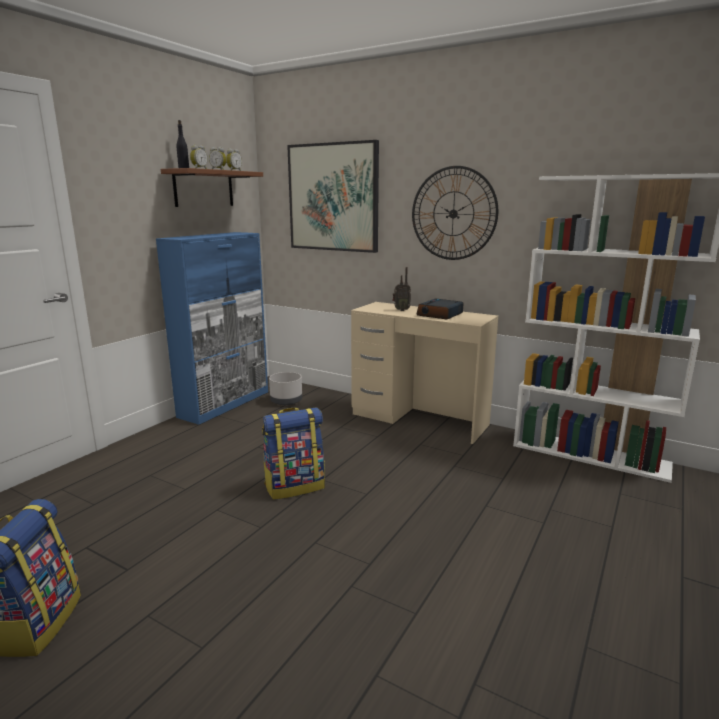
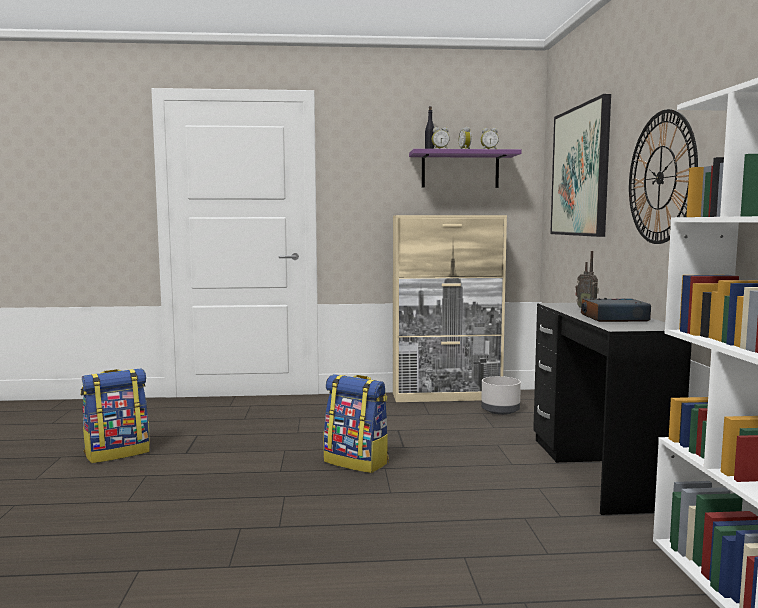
camera: 55 degrees right, 10 degrees down
(204, 188) = (460, 170): brown shelf -> purple shelf
(225, 404) = (447, 396): blue cabinet -> beige cabinet
(419, 419) = (597, 471): beige desk -> black desk

